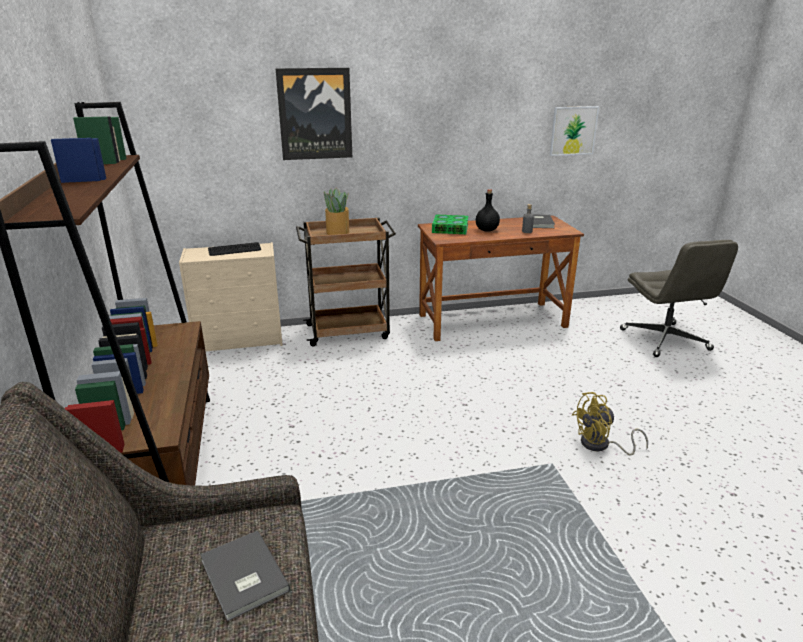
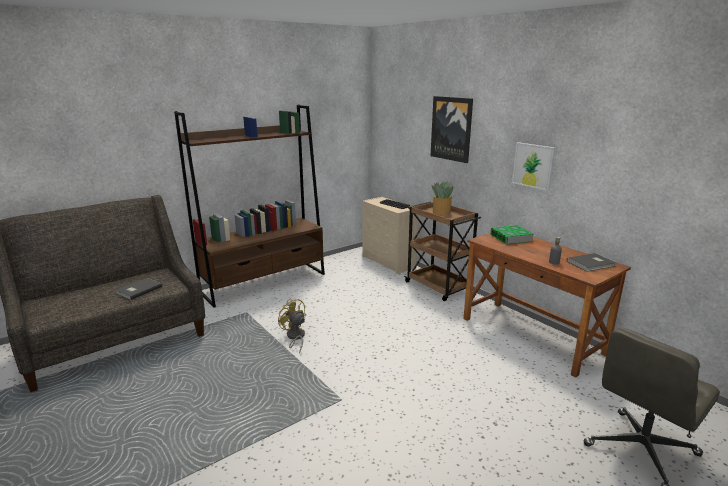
camera: 65 degrees right, 5 degrees down
(487, 230) = (530, 249): black bottle -> none
(573, 130) = (665, 182): picture -> picture (533, 166)
(601, 445) = (383, 422): yellow fan -> yellow fan (295, 337)

